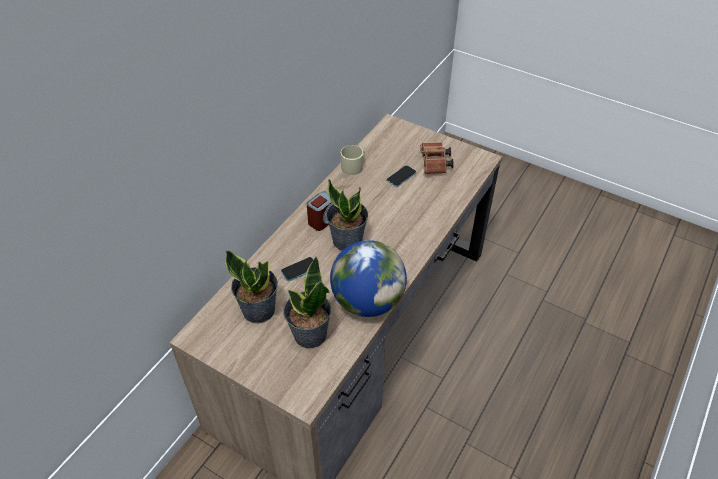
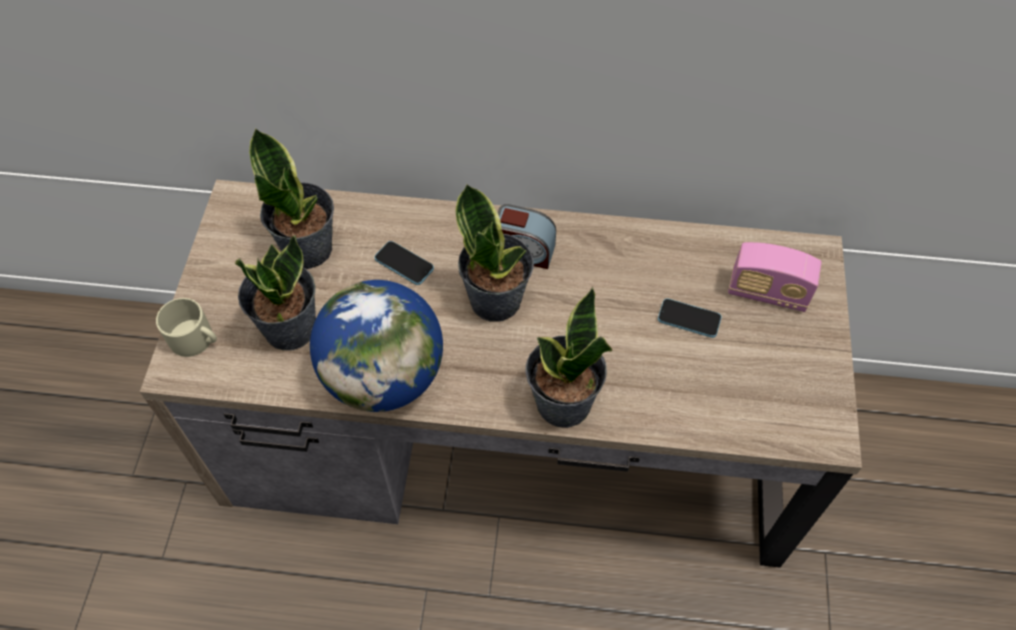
camera: 65 degrees right, 10 degrees up
(354, 166) = (670, 242): beige mug -> beige mug (196, 339)
(402, 147) = (767, 293): none -> radio
(422, 237) = (562, 403): none -> potted plant
(435, 165) = (755, 360): brown binoculars -> none

